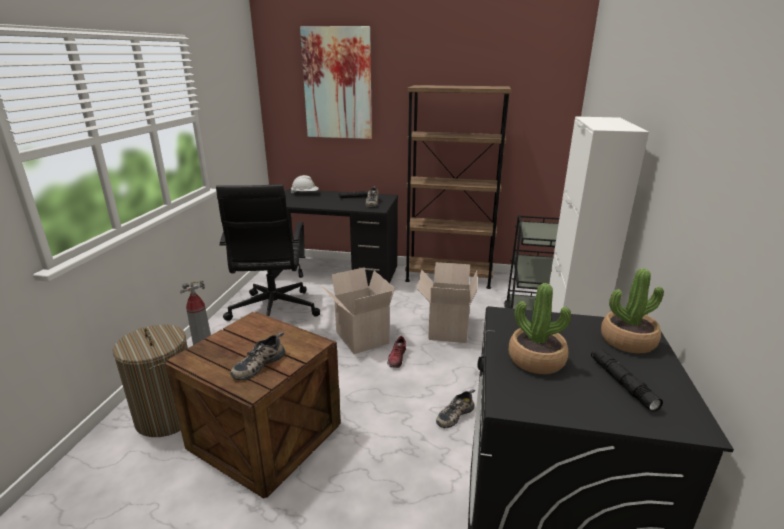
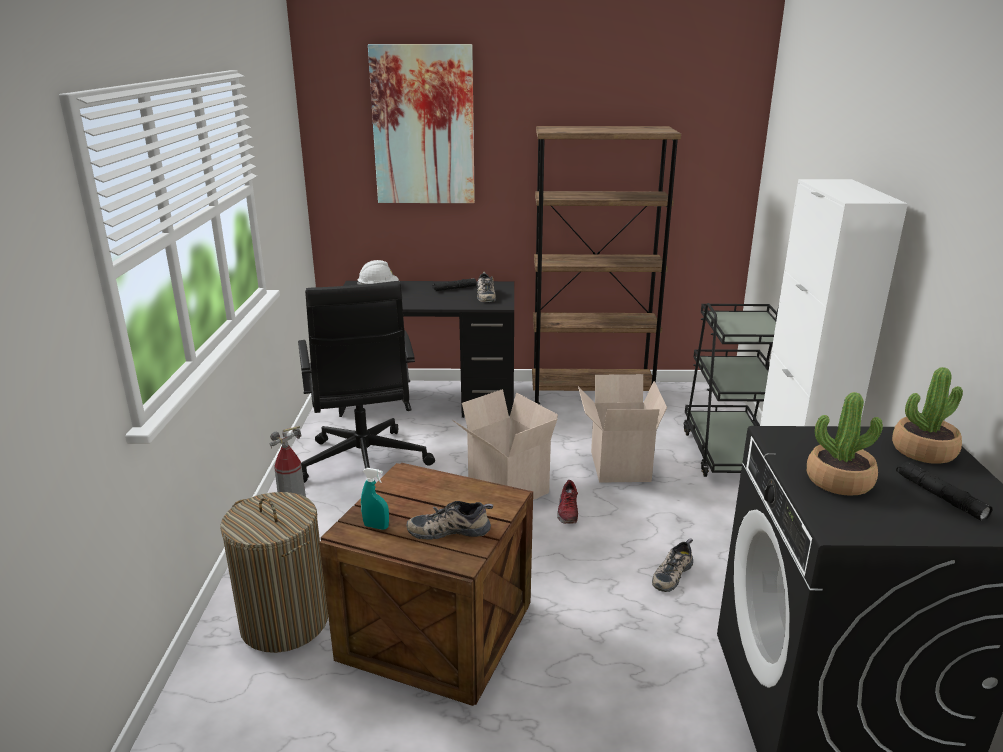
camera: 10 degrees left, 0 degrees up
(208, 356) = (376, 526): none -> turquoise spray bottle
(258, 364) = (450, 529): shoe -> shoe turned 60 degrees clockwise

